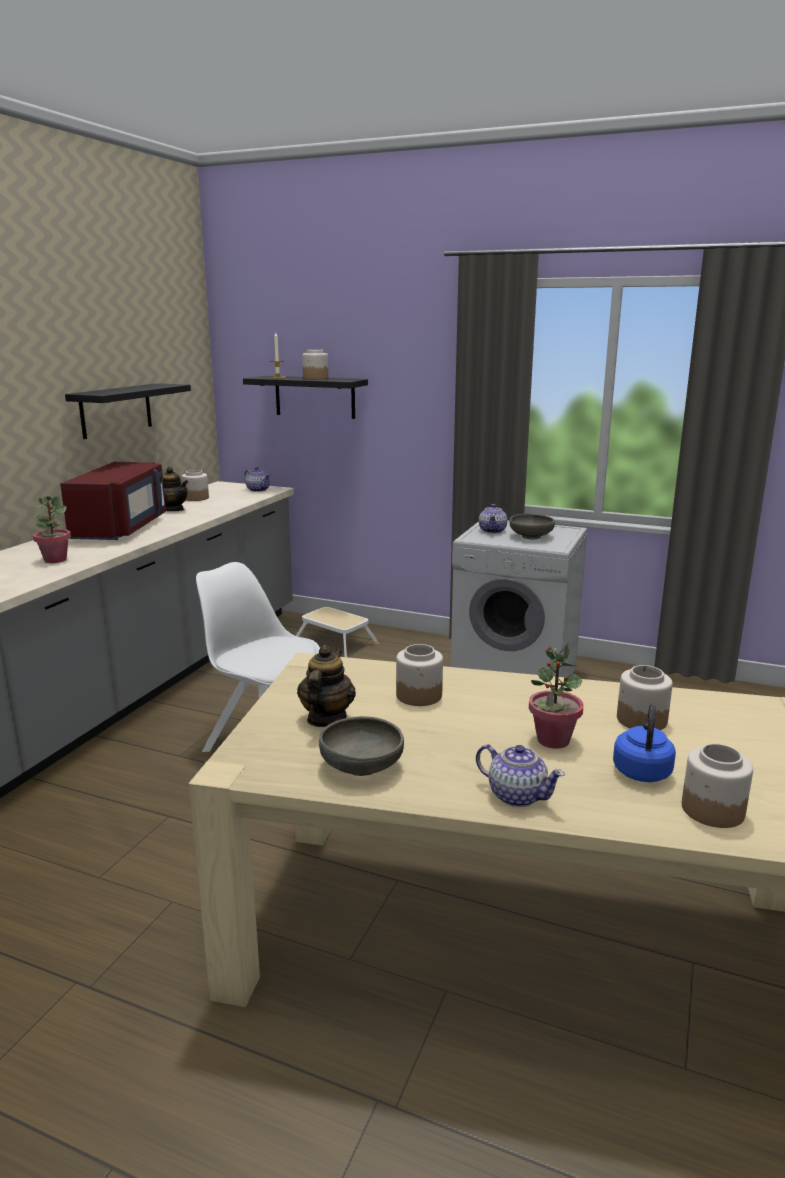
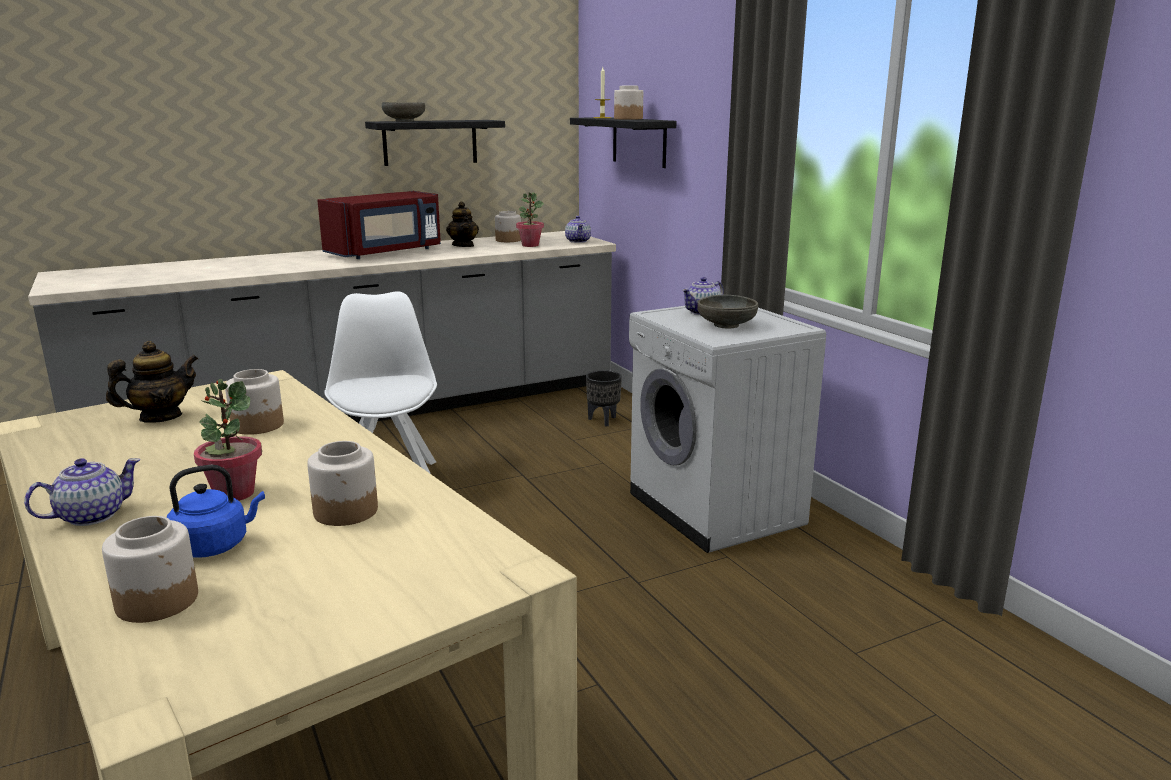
camera: 40 degrees right, 0 degrees up
(55, 560) = (281, 264): potted plant -> potted plant (530, 245)
(335, 642) = (603, 420): beige step ladder -> black planter
(361, 766) = (82, 454): grey bowl -> grey bowl (404, 121)
(516, 795) = (90, 516): teapot -> teapot turned 120 degrees counterclockwise

